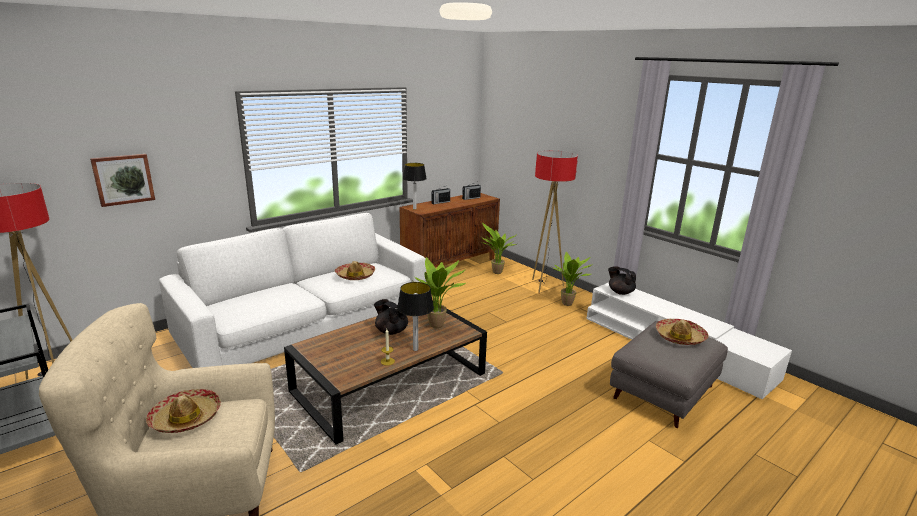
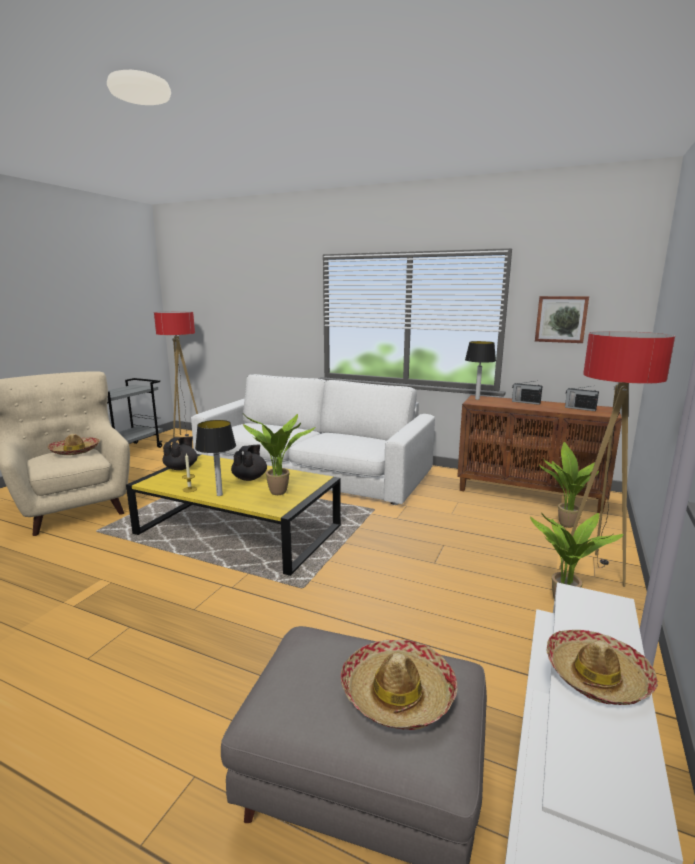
camera: 65 degrees right, 5 degrees down
(123, 179) = (246, 319): picture -> picture (561, 319)
(355, 276) = (343, 439): hat -> hat (597, 676)
(390, 382) = (239, 530): brown coffee table -> yellow coffee table
(620, 292) = (588, 614): black teapot -> black teapot (181, 468)

